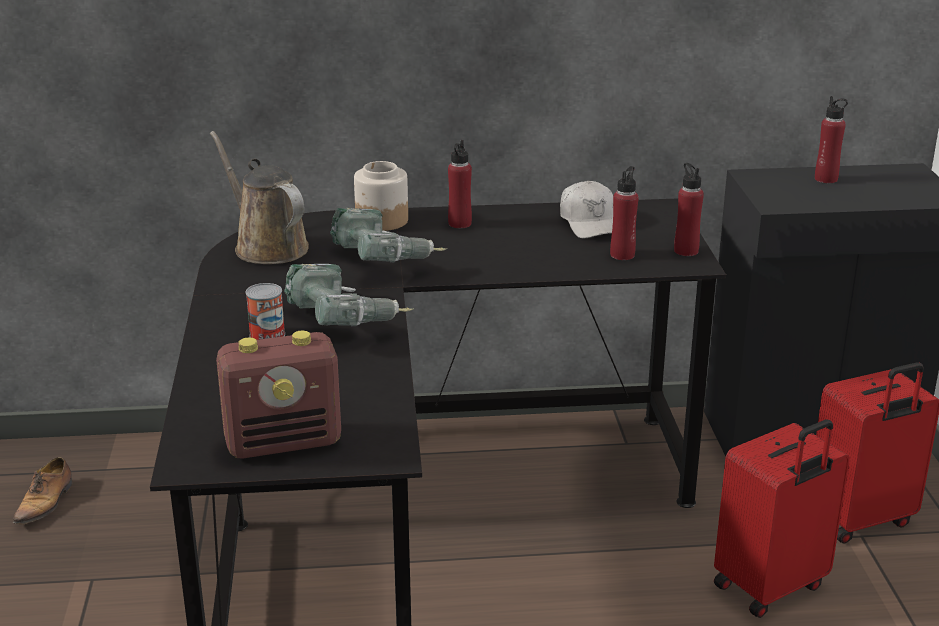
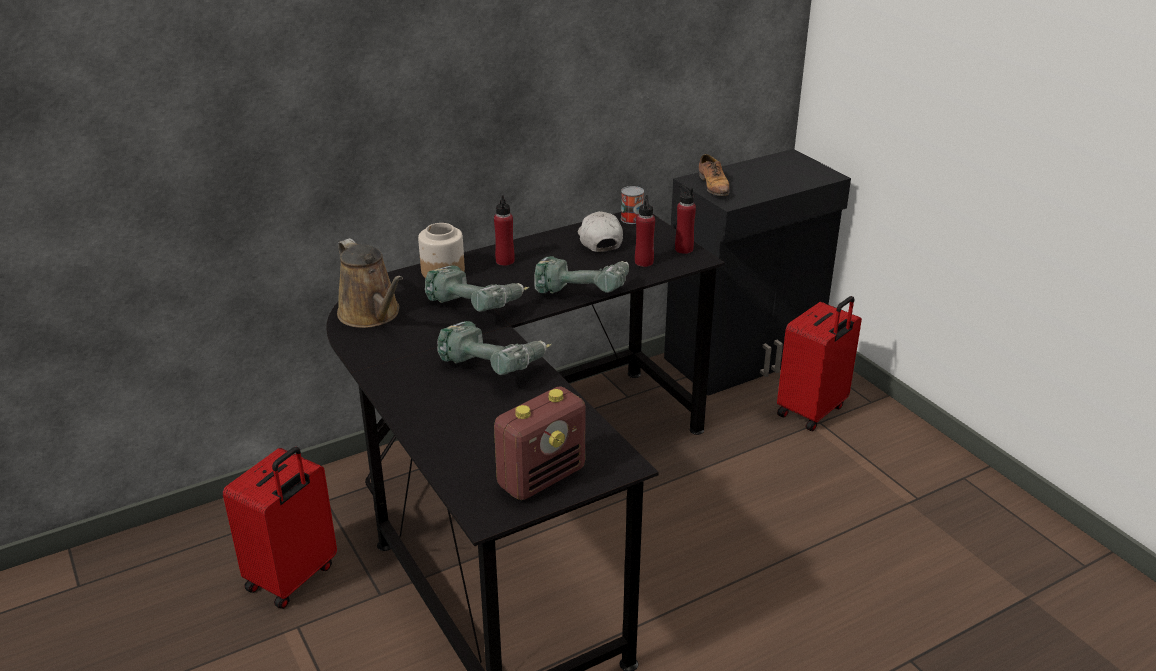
camera: 25 degrees left, 5 degrees up
(46, 503) = (206, 576): shoe -> shoe (714, 186)
(267, 246) = (372, 314): brown watering can -> brown watering can turned 150 degrees counterclockwise
(267, 335) = (445, 392): can -> can (631, 219)
(519, 270) = (583, 291): none -> power drill
(590, 223) = (599, 240): white cap -> white cap turned 150 degrees counterclockwise
(771, 587) = (789, 476): red suitcase -> red suitcase (293, 578)
(826, 179) = (744, 174): red bottle -> none

